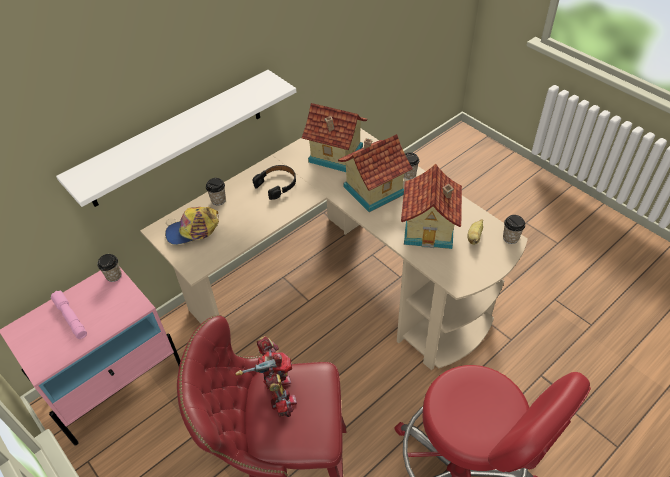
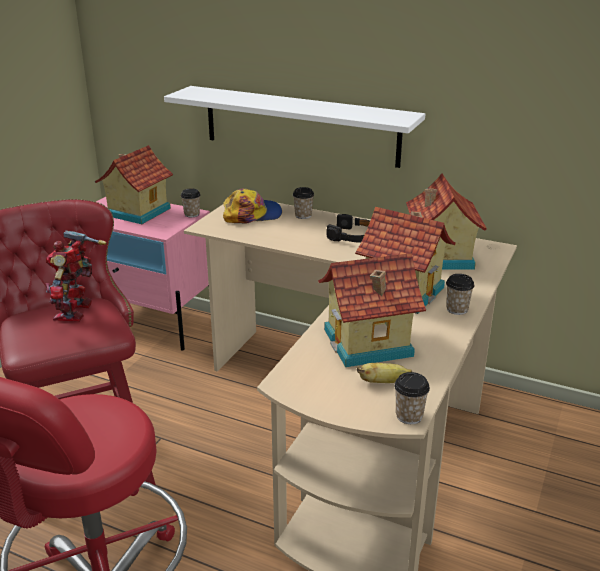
camera: 65 degrees right, 20 degrees down
(71, 318) = (136, 211): pink flashlight -> toy house
(193, 230) = (252, 214): cap -> cap turned 120 degrees clockwise
(277, 393) = (76, 311): toy robot -> toy robot turned 135 degrees clockwise

